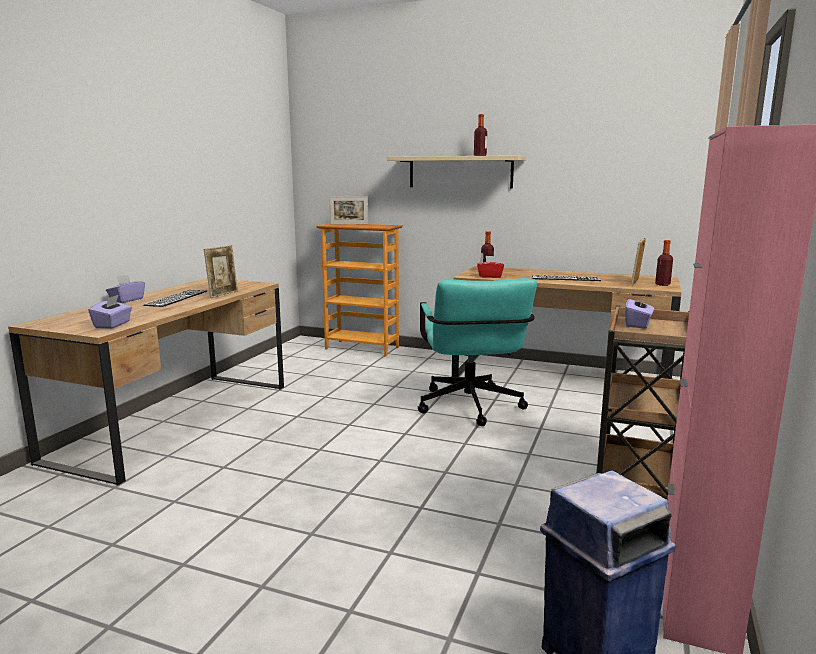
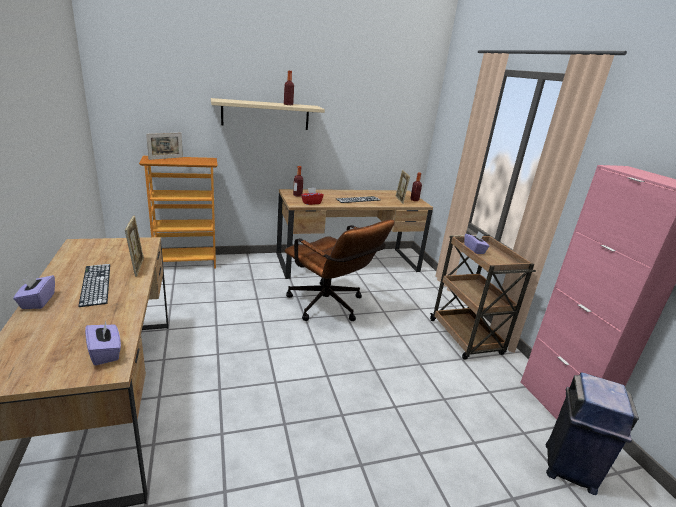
camera: 40 degrees left, 10 degrees up
(471, 409) = (330, 307): turquoise office chair -> brown office chair

